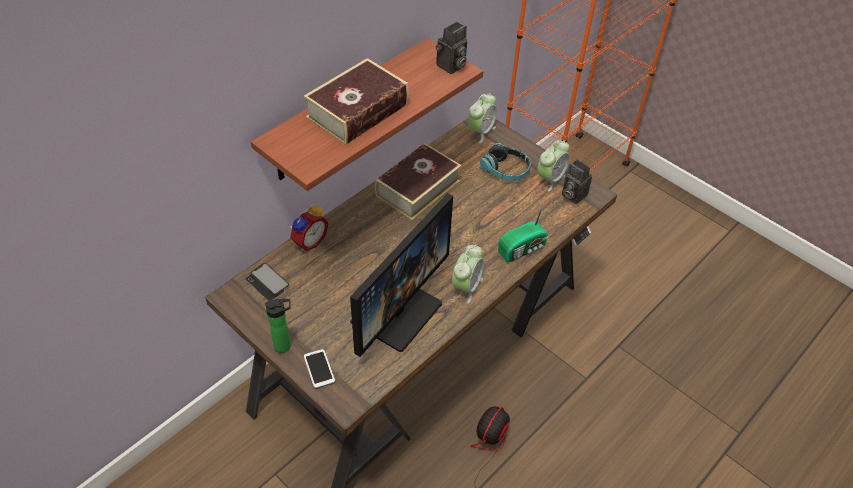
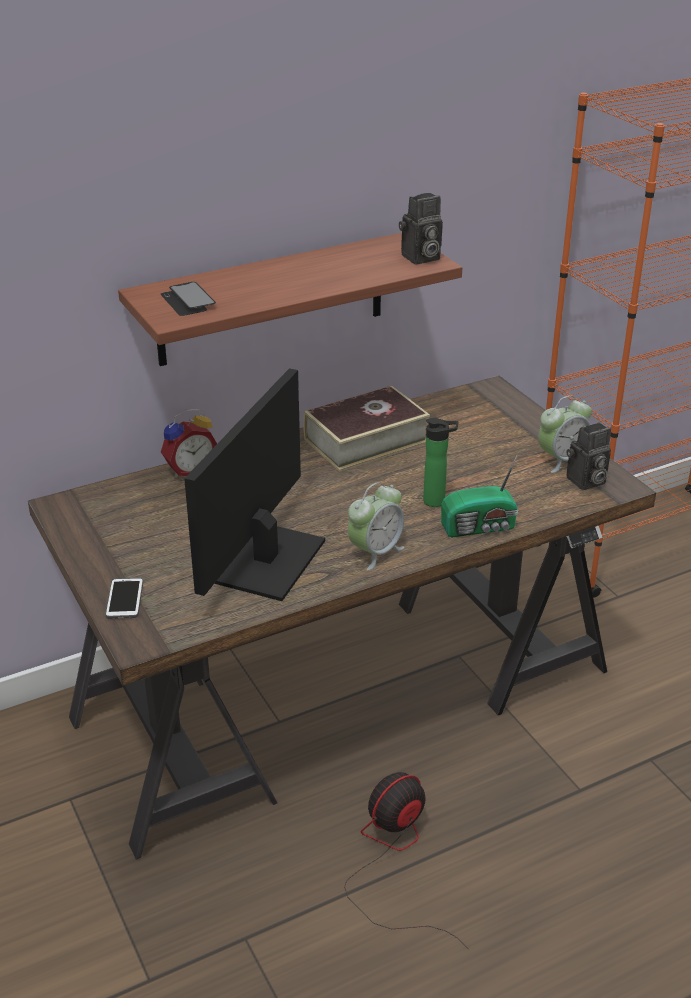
camera: 20 degrees right, 15 degrees down
(267, 282) = (112, 500): phone -> phone (188, 301)
(285, 346) = (96, 567): bottle -> bottle (437, 501)
(357, 111) = (269, 281): book -> none
(397, 312) = (263, 560): monitor -> monitor turned 150 degrees clockwise
(480, 132) = (486, 397): alarm clock -> none
(505, 170) = (500, 441): headphones -> none
(572, 195) = (585, 482): camera -> camera turned 90 degrees counterclockwise

